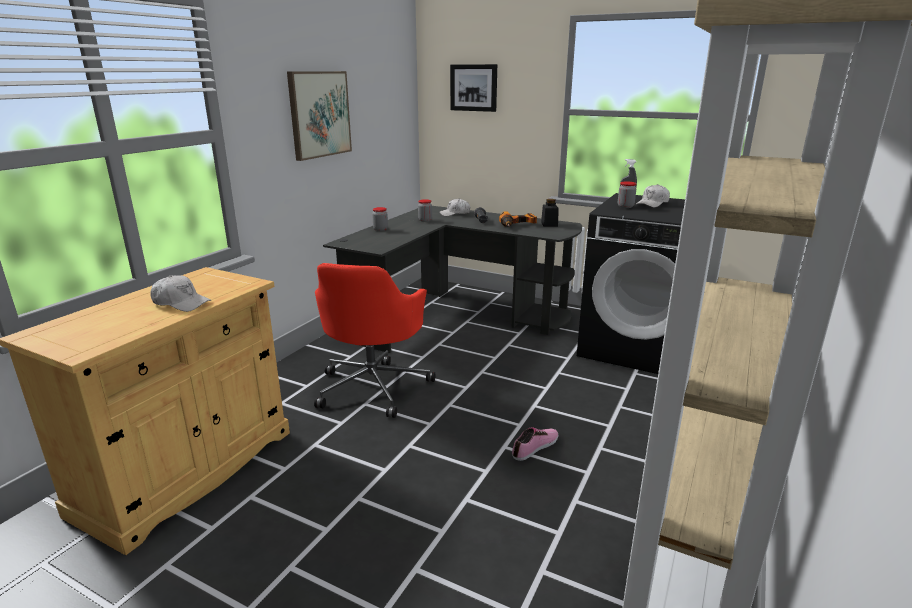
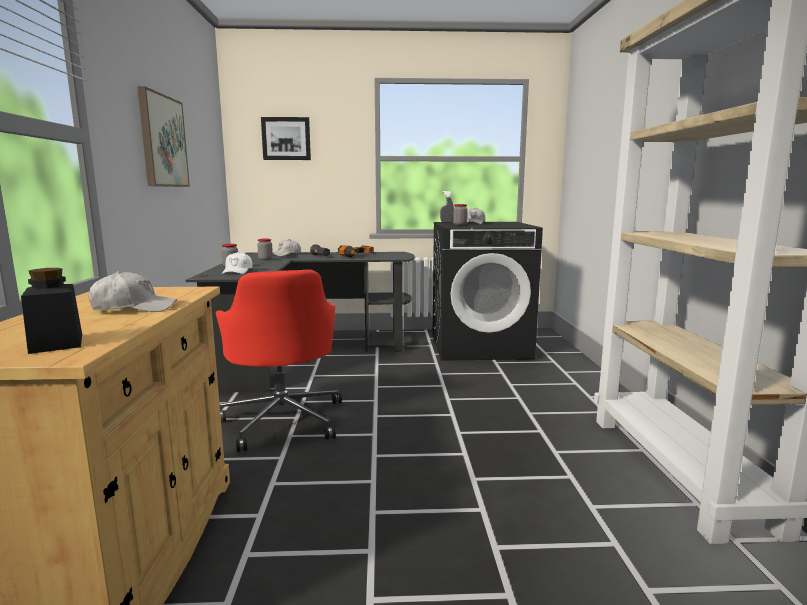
camera: 30 degrees left, 10 degrees down
(376, 238) = (238, 271): none -> white cap
(535, 447) = (483, 426): shoe -> none
(549, 224) = (382, 253): black jar -> black jar (56, 343)

